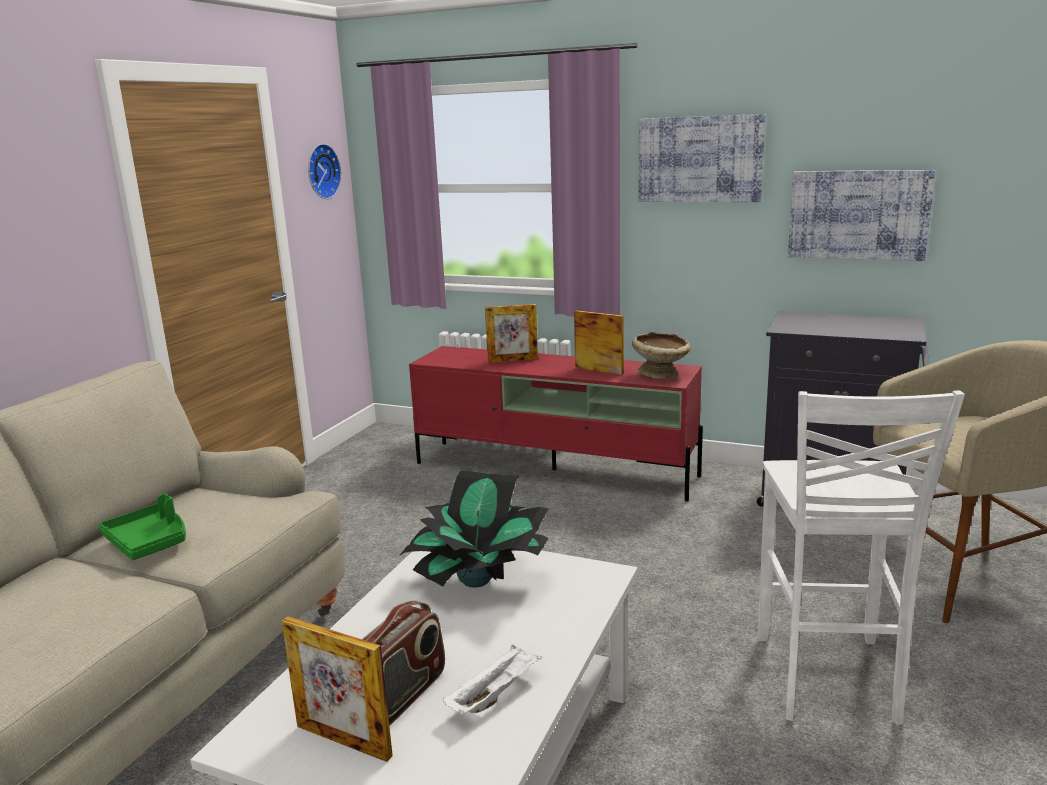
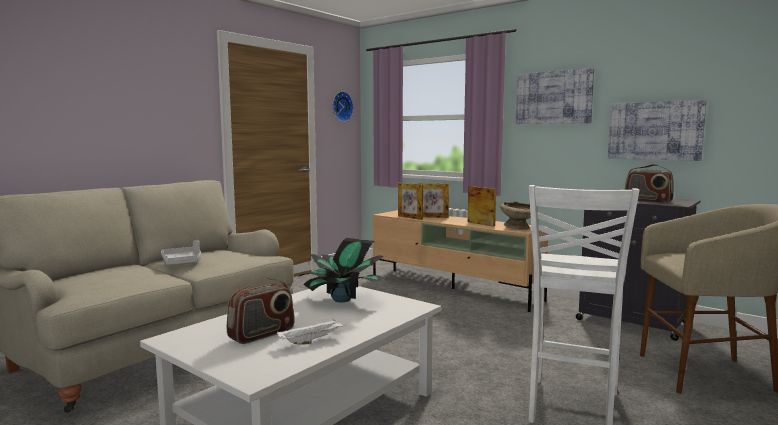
camera: 15 degrees right, 10 degrees down
(149, 542) = (182, 262): green tray -> grey tray
(343, 741) = (218, 345): picture frame -> picture frame (410, 217)
(555, 470) = (453, 288): red tv stand -> beige tv stand
(861, 331) = (647, 201): none -> radio

